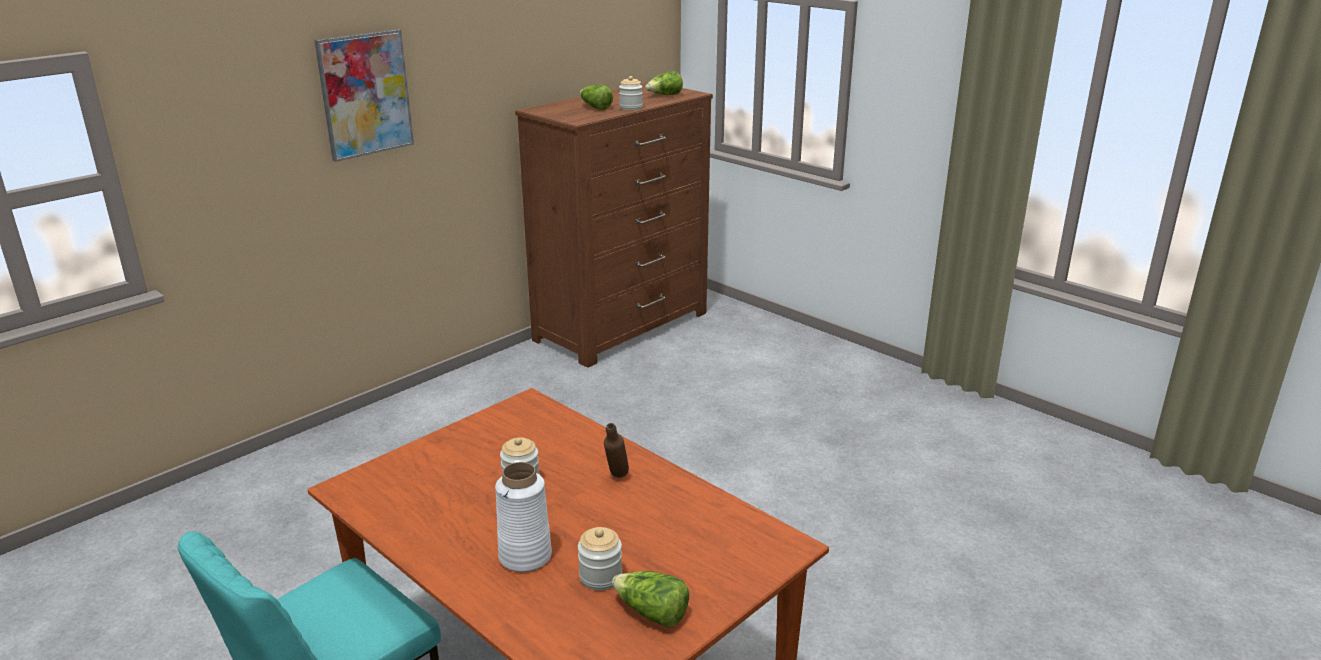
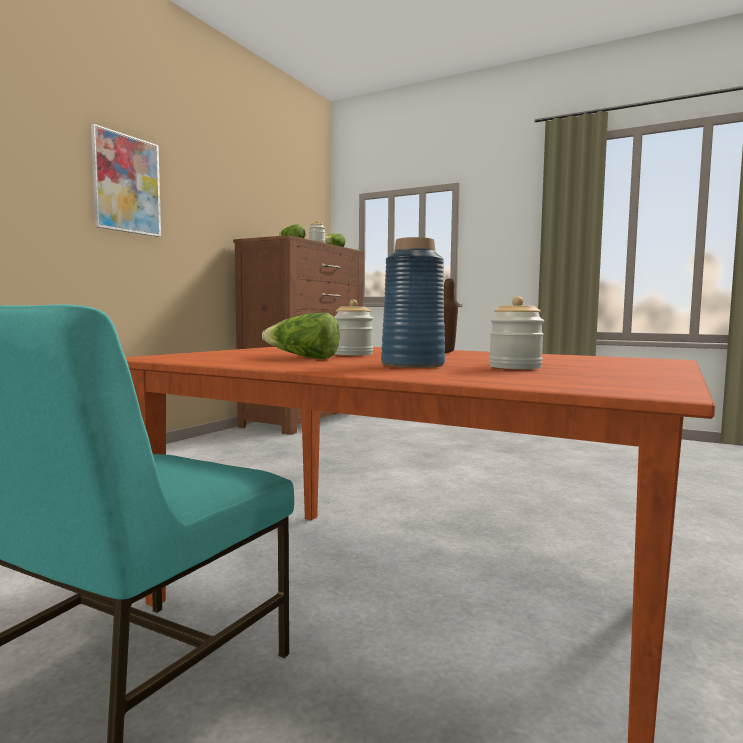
camera: 15 degrees left, 20 degrees down
(525, 556) = (413, 365): white vase -> blue vase
(652, 613) = (610, 372): lettuce -> lettuce (303, 358)

